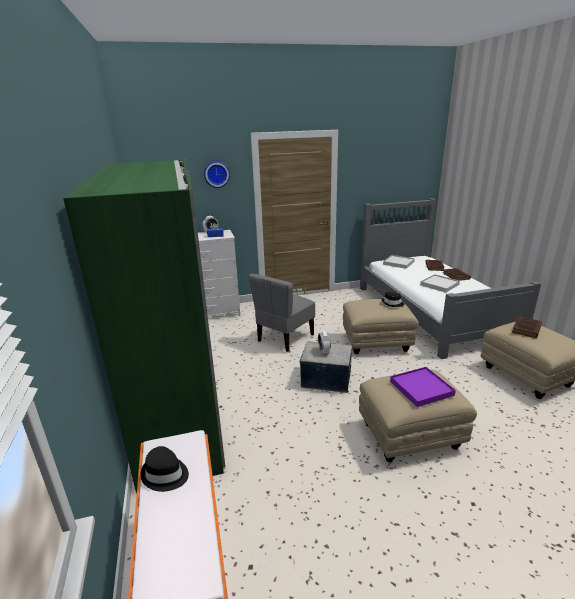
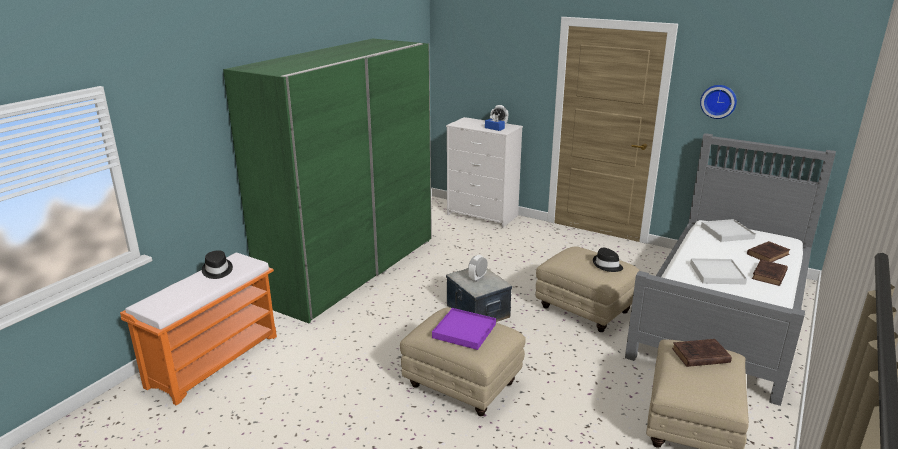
camera: 45 degrees right, 0 degrees up
(216, 174) = (517, 59): wall clock -> wall clock (718, 101)
(285, 338) = (506, 263): grey chair -> none

